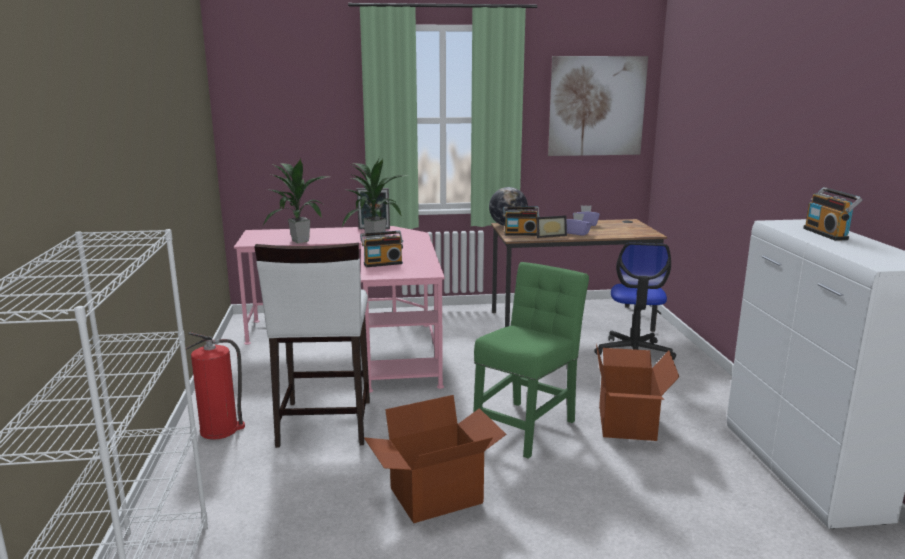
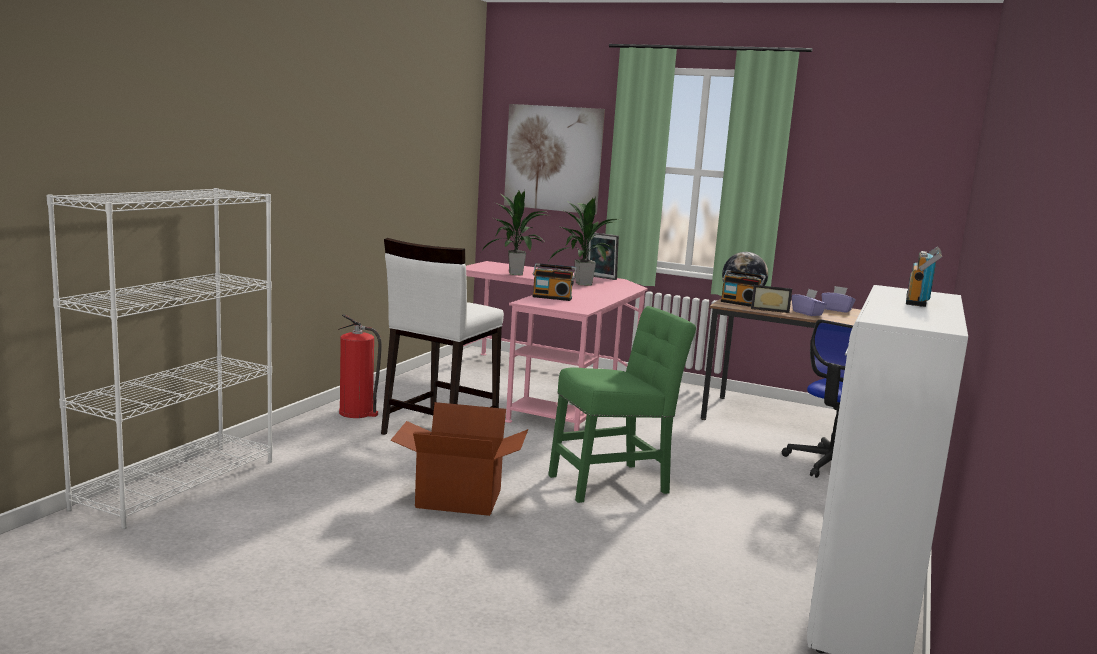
camera: 30 degrees right, 5 degrees down
(596, 106) = (885, 172): picture -> picture (553, 158)
(628, 423) = (725, 511): cardboard box -> none

